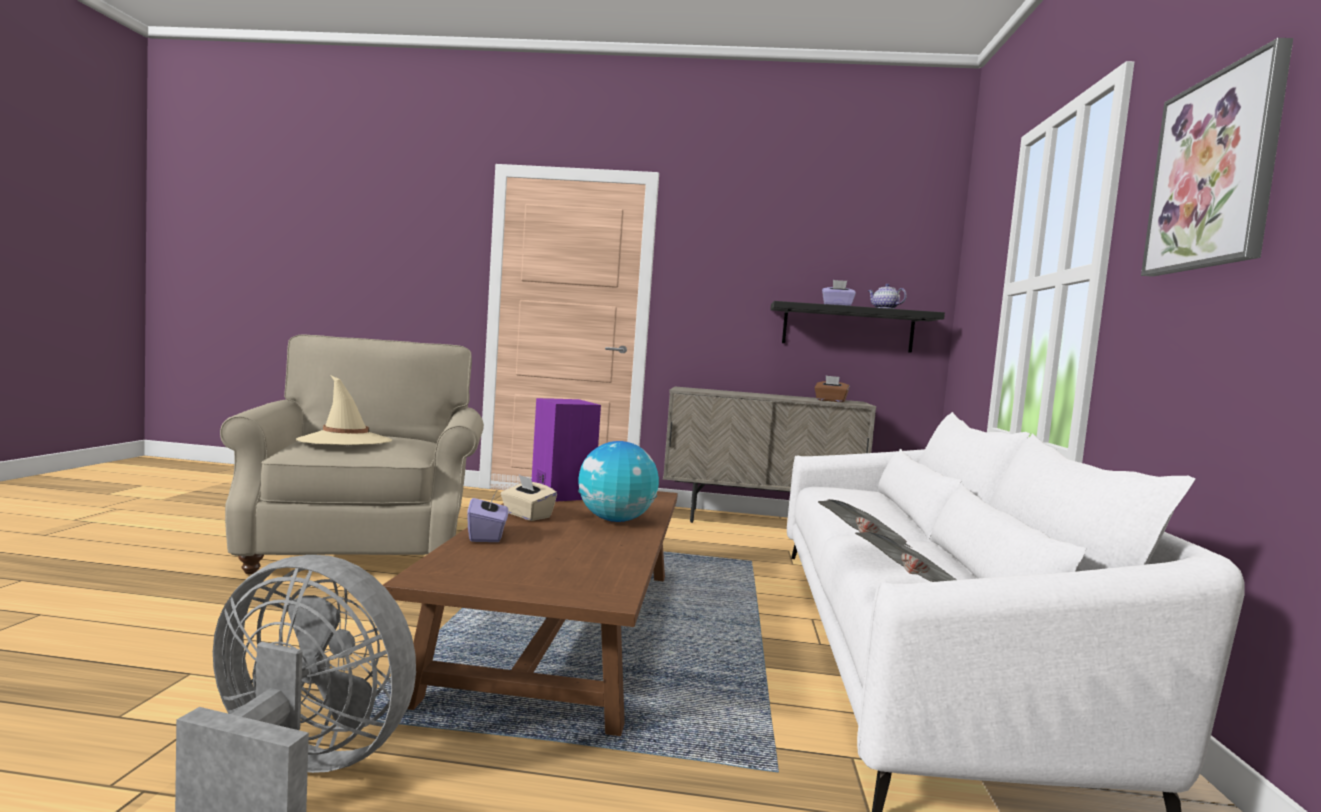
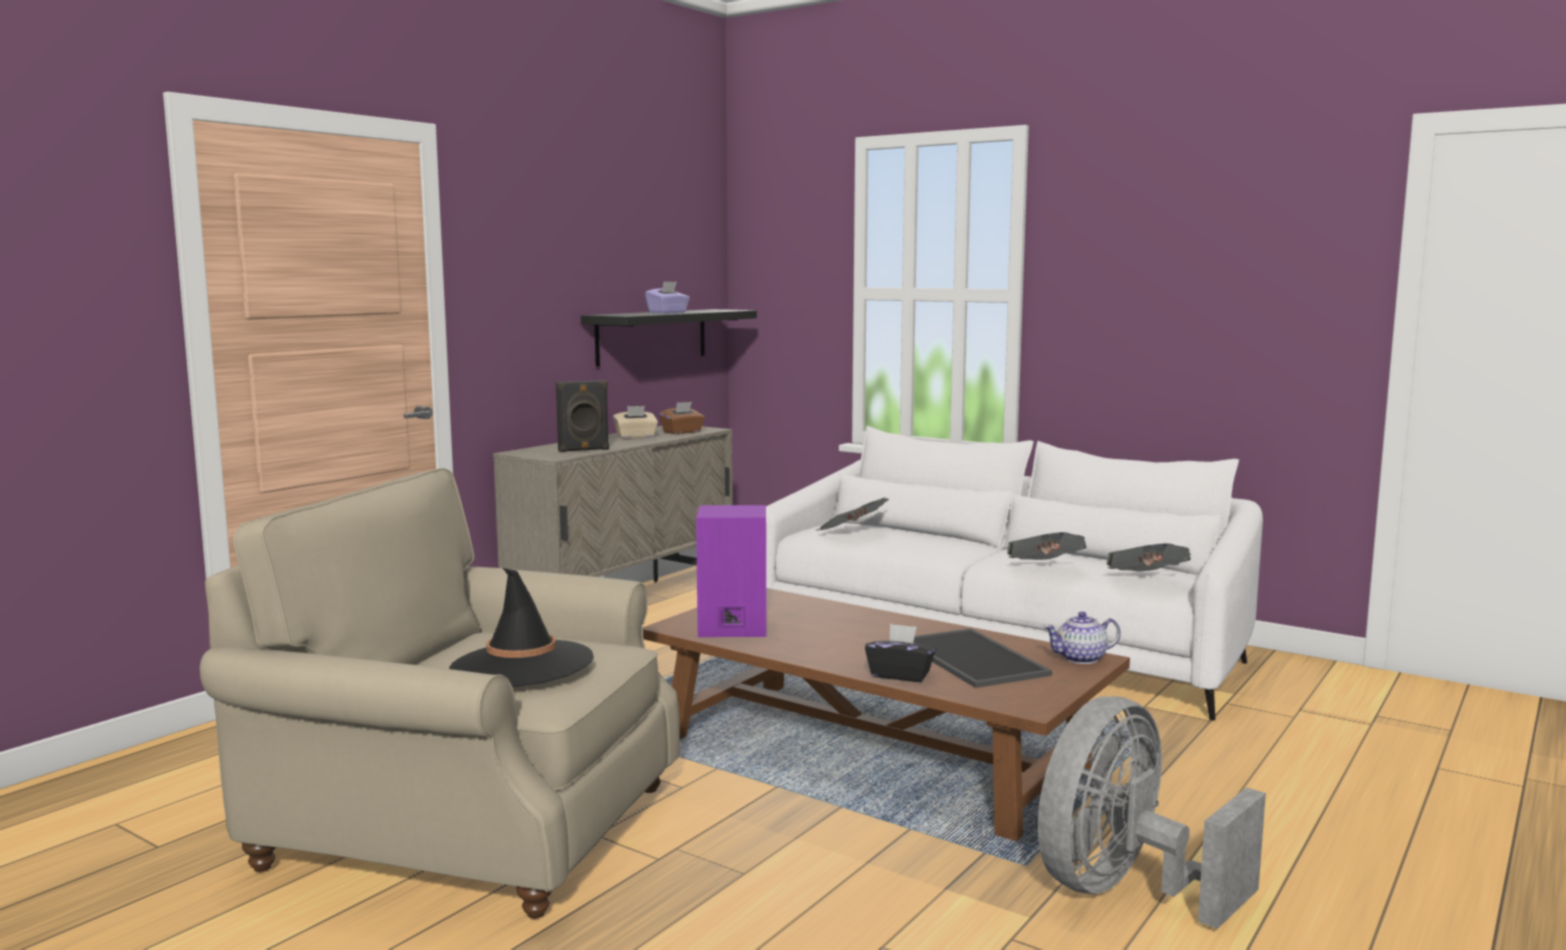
camera: 60 degrees left, 5 degrees up
(345, 441) = (521, 665): beige hat -> black hat
(487, 536) = (900, 675): purple tissue box -> black tissue box
(527, 515) = (824, 652): beige tissue box -> beige tissue box (635, 437)
(557, 555) = (976, 658): none -> tray
(616, 520) = (863, 624): globe -> none
(716, 392) = (583, 450): none -> black speaker
(843, 494) = (851, 534): none -> newspaper
(884, 309) = (703, 311): teapot -> teapot (1080, 659)
(1214, 172) = (1142, 246): picture -> none

